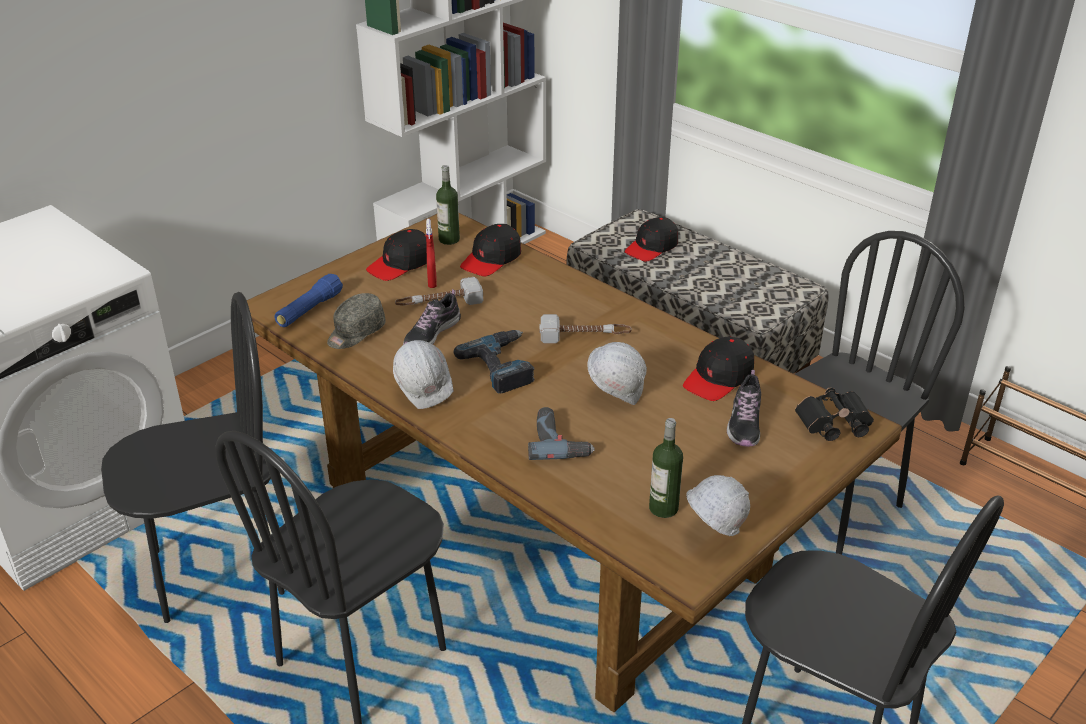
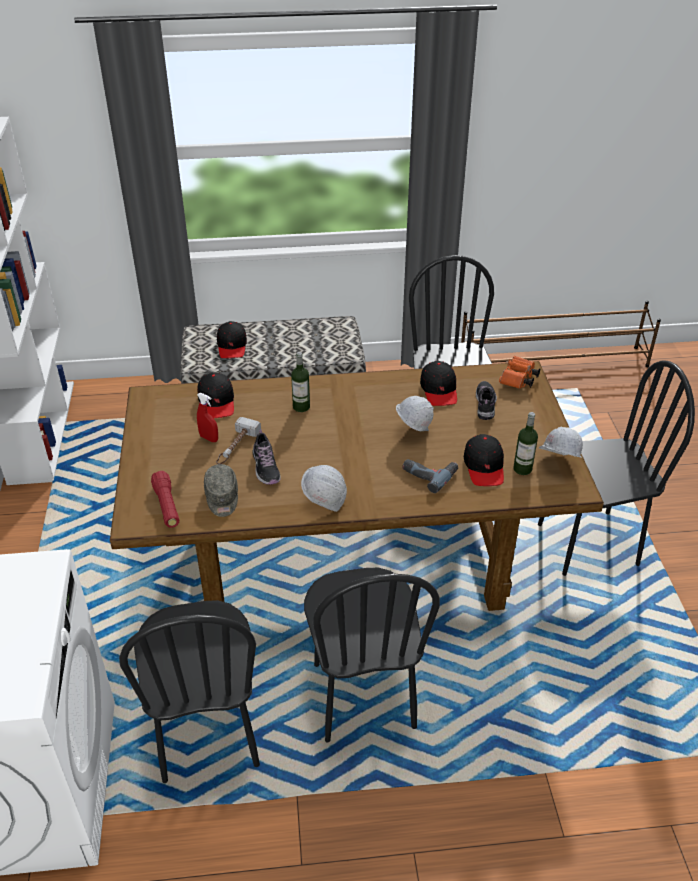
camera: 50 degrees left, 5 degrees up
(218, 571) = (207, 732): black chair -> black chair turned 150 degrees clockwise
(309, 310) = (167, 506): blue flashlight -> red flashlight
(400, 264) = (168, 440): black cap -> black cap (484, 467)
(449, 239) = (169, 406): bottle -> bottle (301, 407)
(503, 366) = (335, 456): power drill -> none
(585, 335) = (344, 411): hammer -> none
(744, 423) = (485, 404): shoe -> shoe turned 135 degrees counterclockwise
(832, 427) = (518, 380): black binoculars -> orange binoculars

